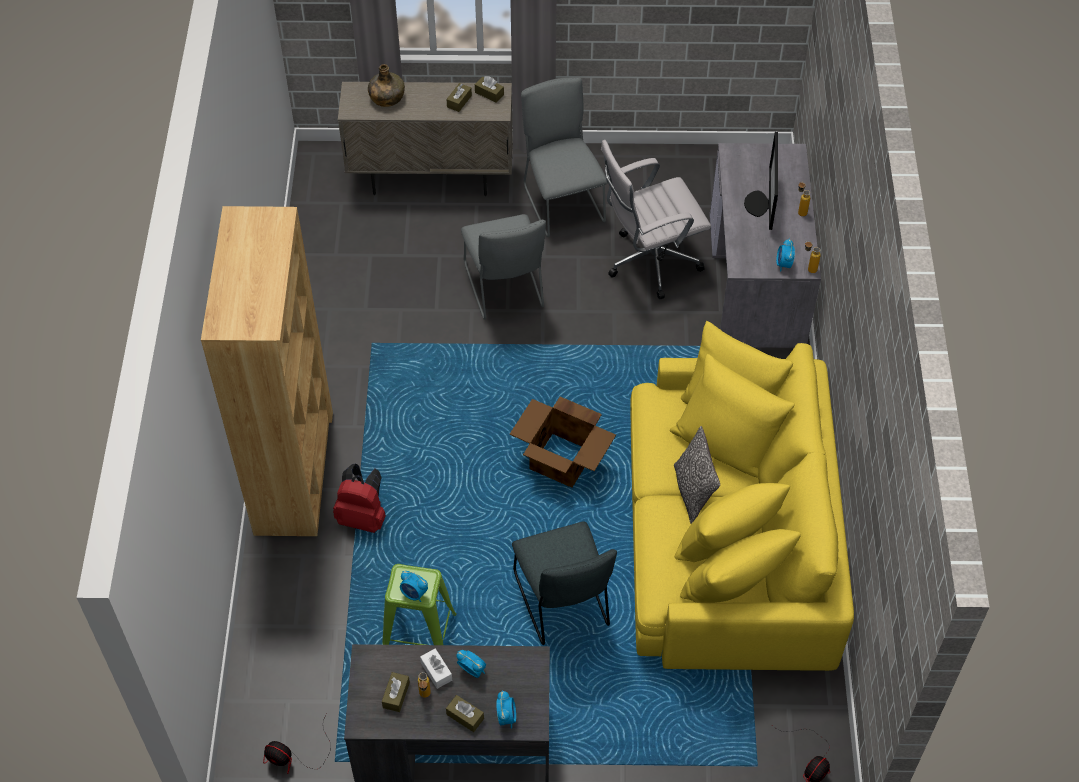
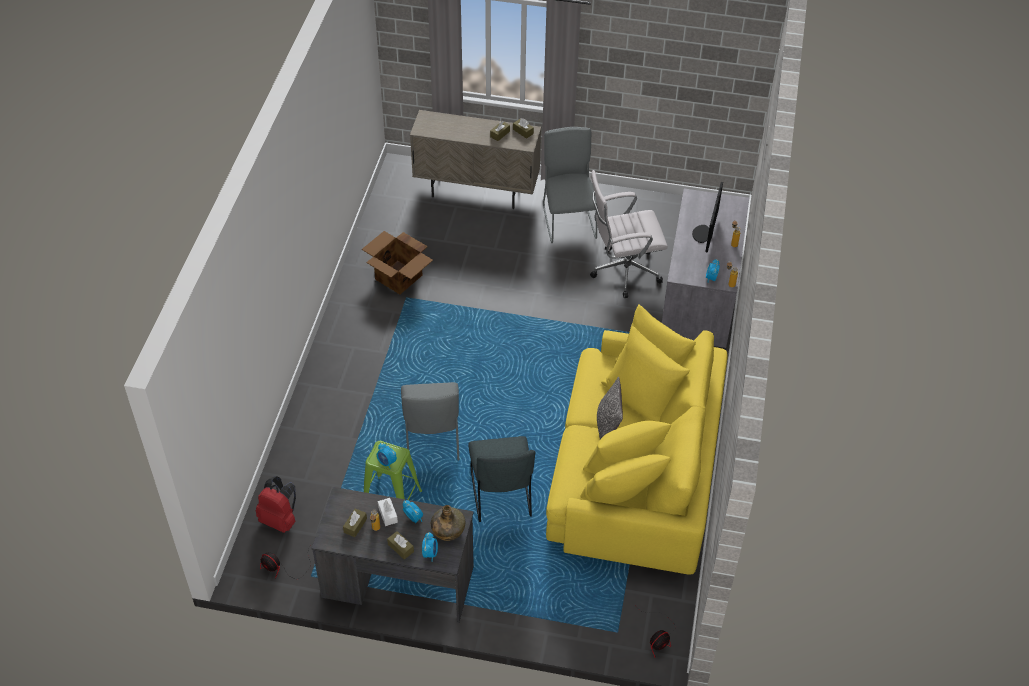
camera: 10 degrees right, 5 degrees down
(294, 472) = (329, 376): brown bookcase -> none
(363, 517) = (371, 414): red backpack -> red backpack (280, 519)
(386, 98) = (448, 125): green bottle -> green bottle (448, 530)
(505, 289) = (511, 275): grey chair -> grey chair (432, 440)
(562, 461) = (525, 399): cardboard box -> cardboard box (399, 277)

